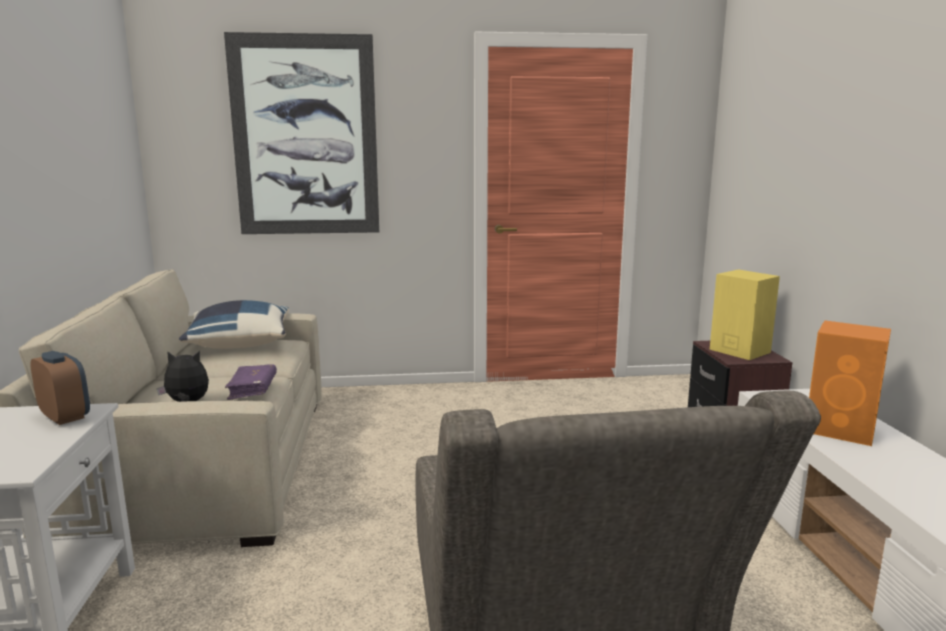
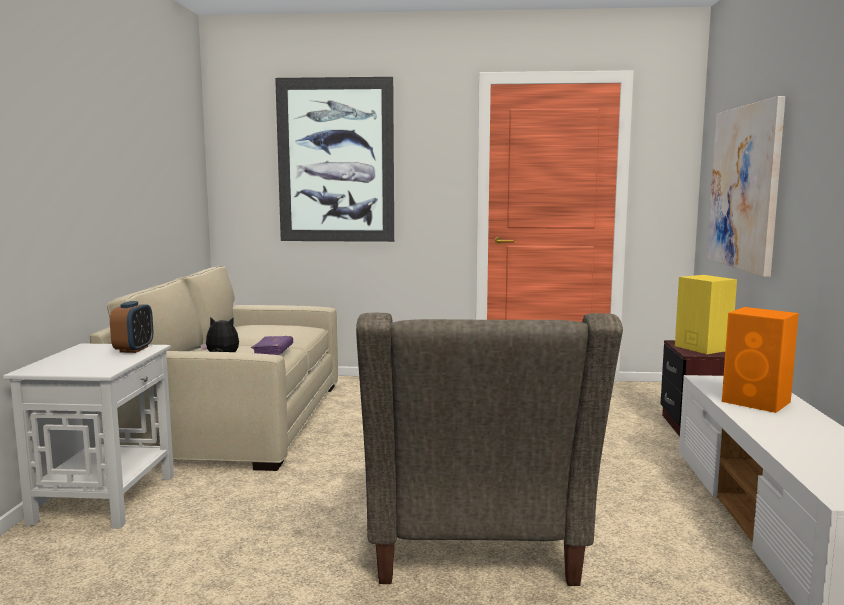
camera: 10 degrees right, 5 degrees down
(65, 416) = (134, 349): alarm clock -> alarm clock turned 45 degrees clockwise
(239, 344) = (270, 327): blue pillow -> none
(785, 172) = (744, 187): none -> picture

